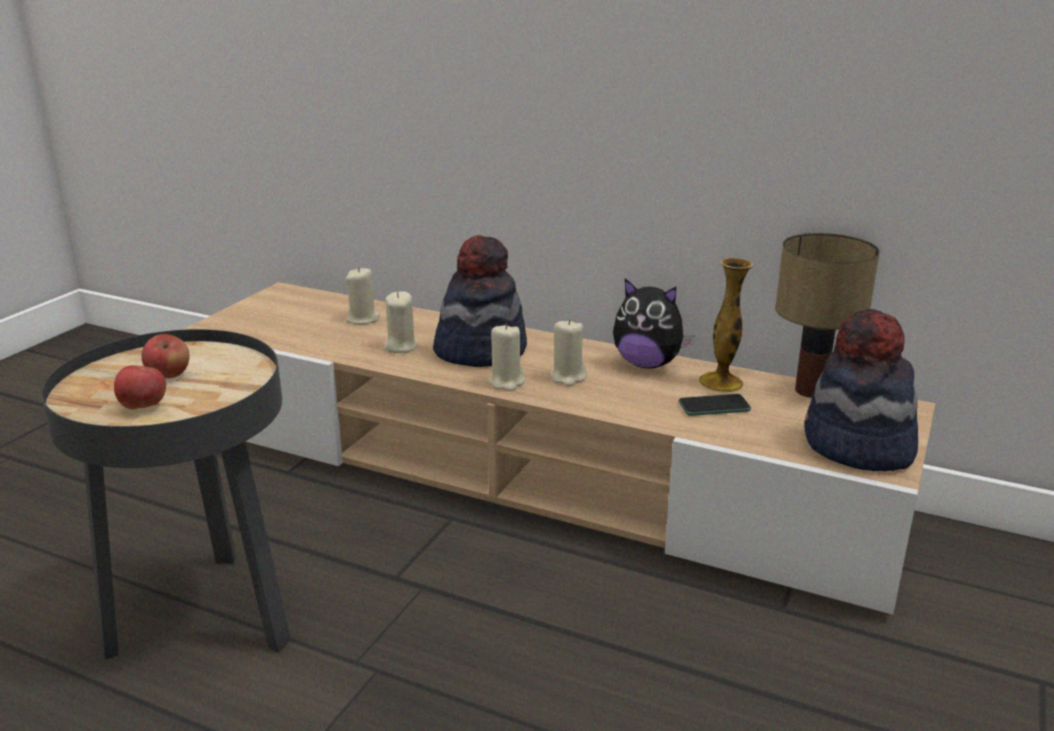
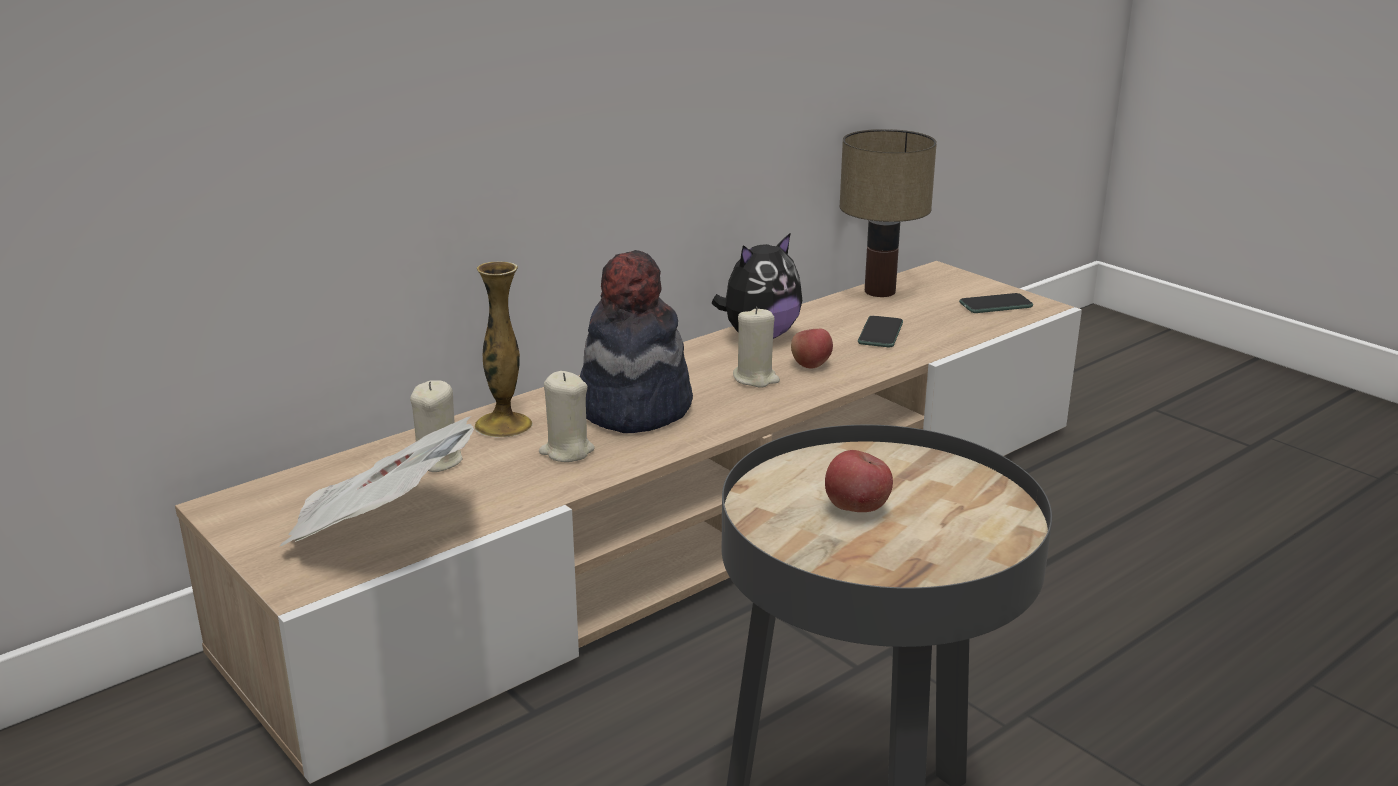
camera: 65 degrees left, 0 degrees up
(143, 407) = (951, 532): apple -> apple (811, 365)
(278, 326) = (381, 528): none -> newspaper
(507, 382) = (738, 410): beige candle -> none
(720, 382) = (832, 318): vase -> vase (503, 425)
(857, 447) = (995, 305): hat -> phone

